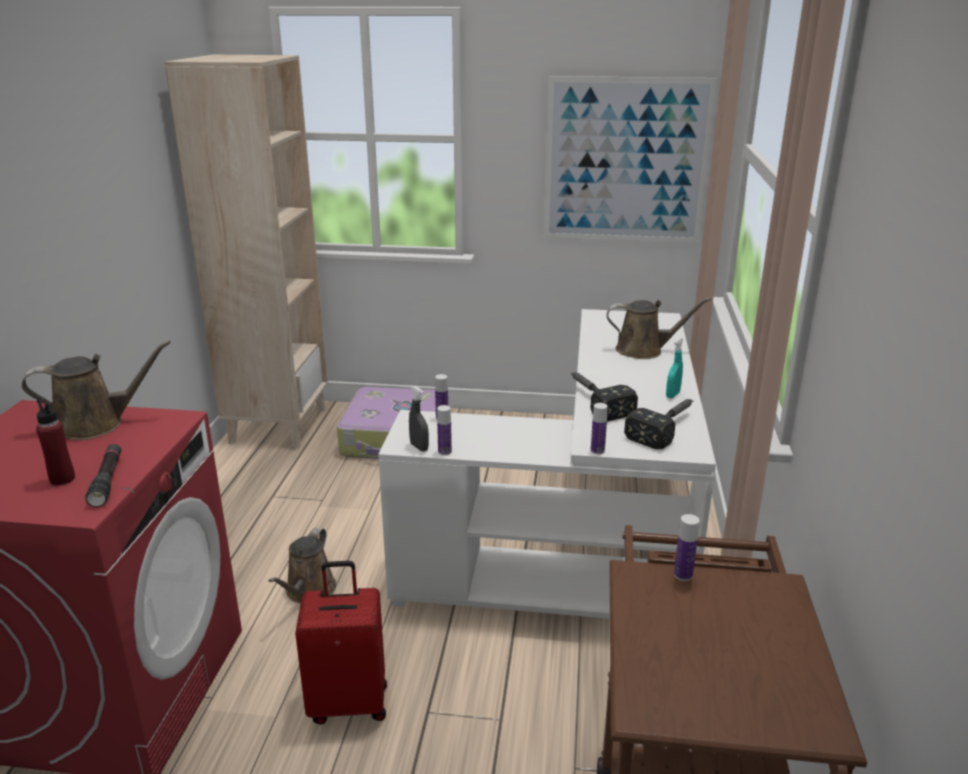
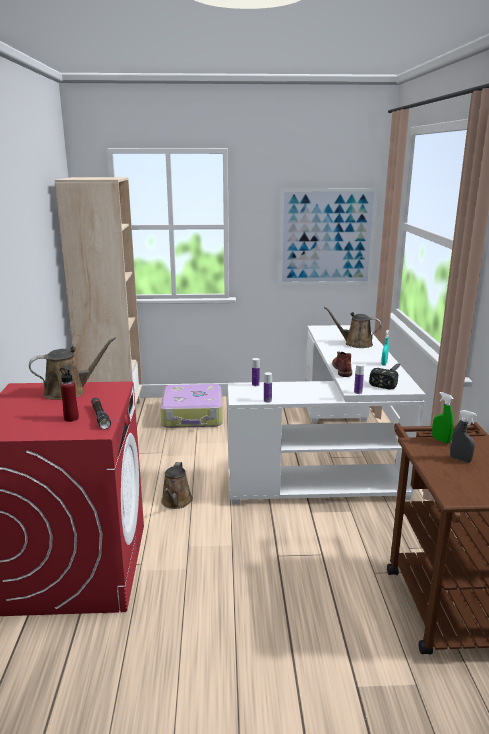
camera: 10 degrees left, 5 degrees down
(349, 702) = (228, 556): red suitcase -> none
(419, 447) = (251, 400): grey spray bottle -> grey spray bottle (460, 459)
(594, 400) = (342, 369): hammer -> brown boot
(644, 350) = (355, 344): brown watering can -> brown watering can turned 150 degrees counterclockwise
(683, 575) = (441, 440): bottle -> green spray bottle

